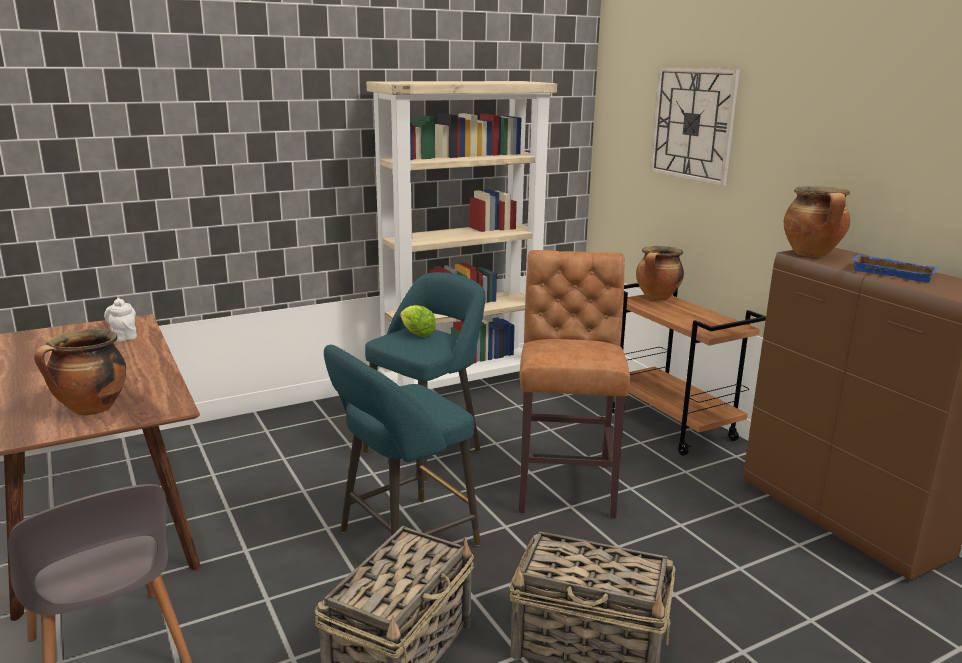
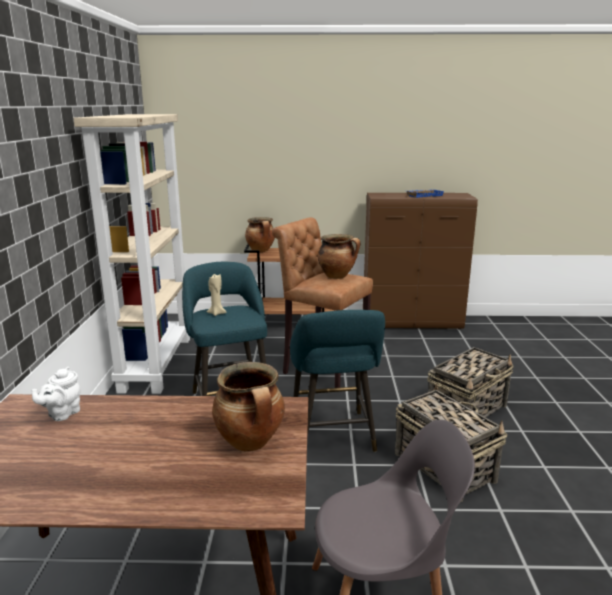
camera: 60 degrees left, 0 degrees up
(124, 336) = (62, 414): white teapot -> white teapot turned 60 degrees counterclockwise
(416, 333) = (216, 313): lettuce -> beige candle
(693, 124) = (253, 137): wall clock -> none
(812, 254) = (381, 196): cooking pot -> cooking pot (337, 276)

